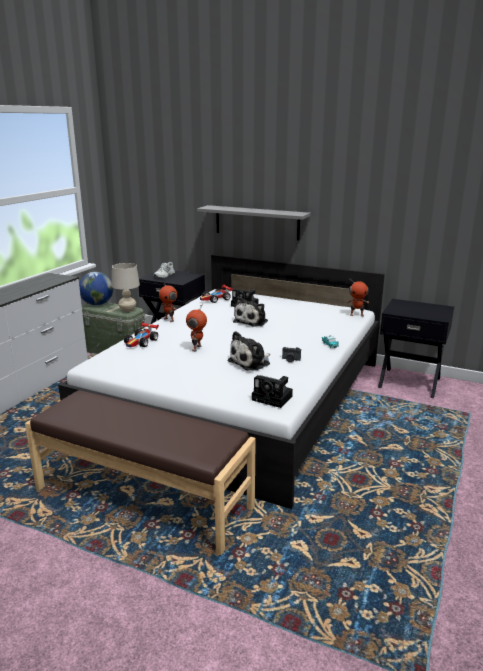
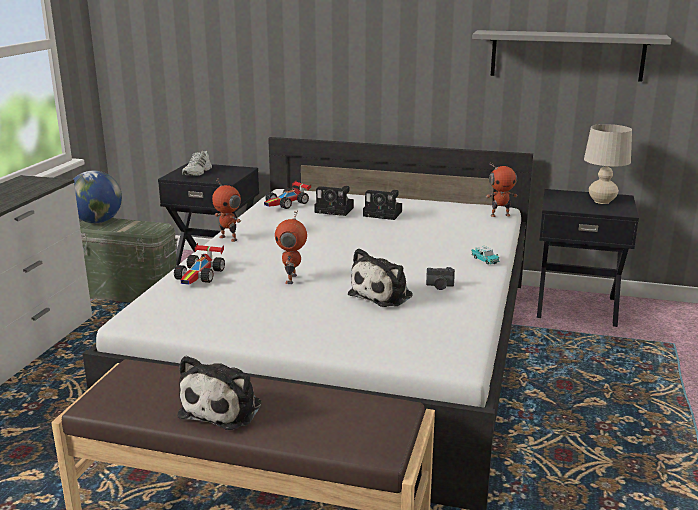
camera: 10 degrees left, 0 degrees up
(127, 310) = (150, 228): beige table lamp -> beige table lamp (601, 201)
(252, 321) = (355, 233): plush toy -> plush toy (224, 408)
(257, 222) = (338, 86): grey shelf -> grey shelf (566, 55)
(274, 398) = (444, 347): camera -> camera (384, 214)

